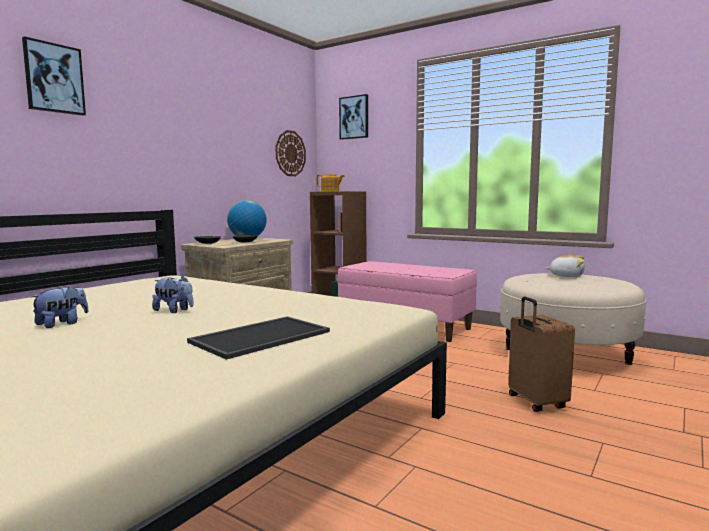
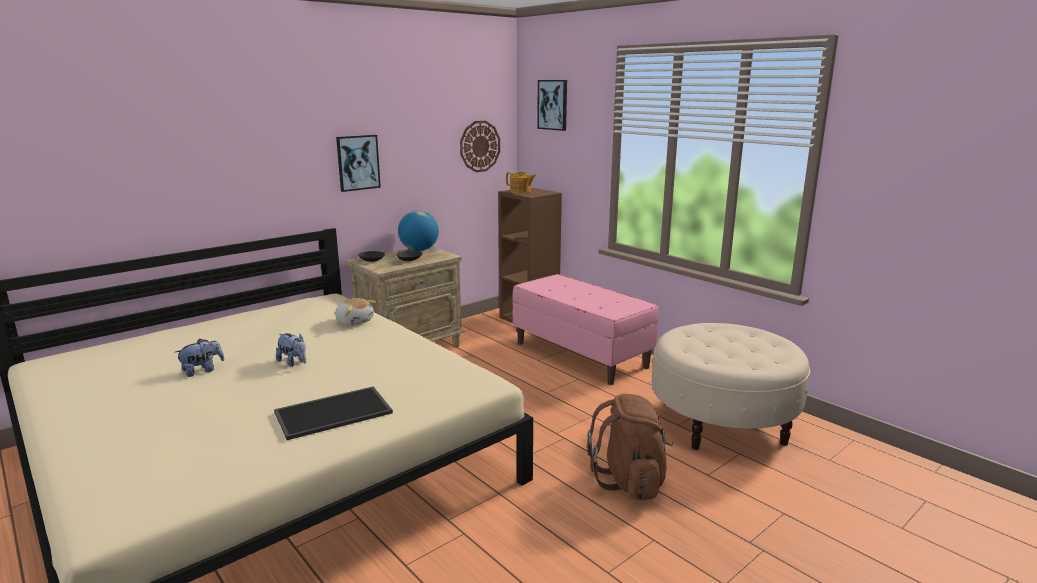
camera: 15 degrees right, 10 degrees up
(54, 78) = (214, 118): picture -> picture (358, 162)
(535, 403) = (631, 481): brown suitcase -> brown backpack
(566, 276) = (742, 332): plush toy -> plush toy (355, 321)

